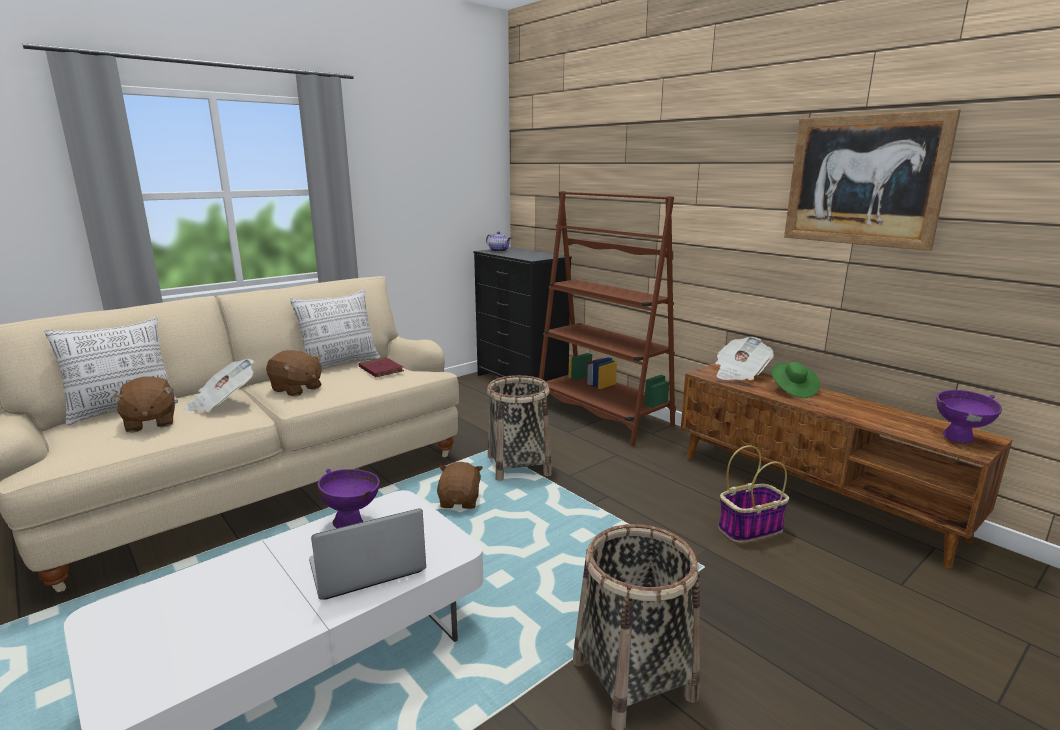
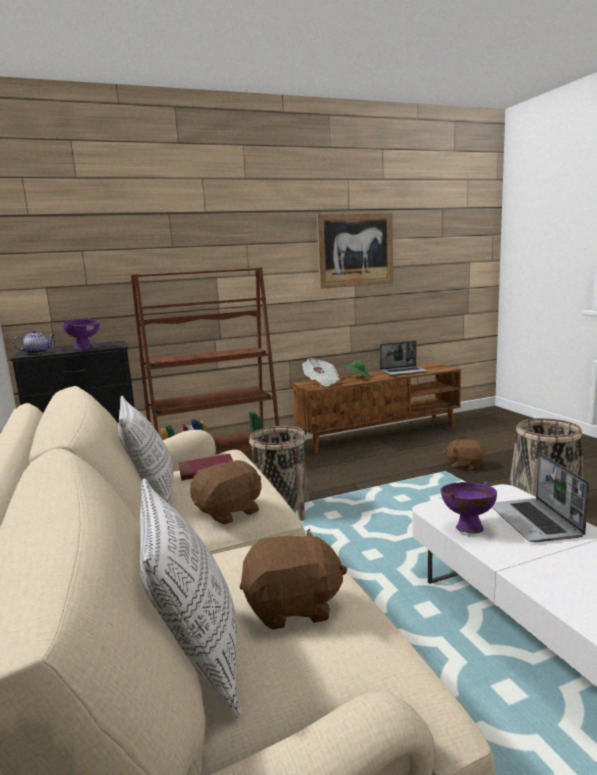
camera: 70 degrees left, 5 degrees down
(222, 403) = (243, 557): newspaper -> none
(460, 501) = (329, 541): brown plush toy -> brown plush toy (465, 465)
(750, 528) = (409, 454): basket -> none
(880, 416) = (404, 372): none -> laptop
(960, 439) = (436, 367): purple bowl -> purple bowl (85, 348)

